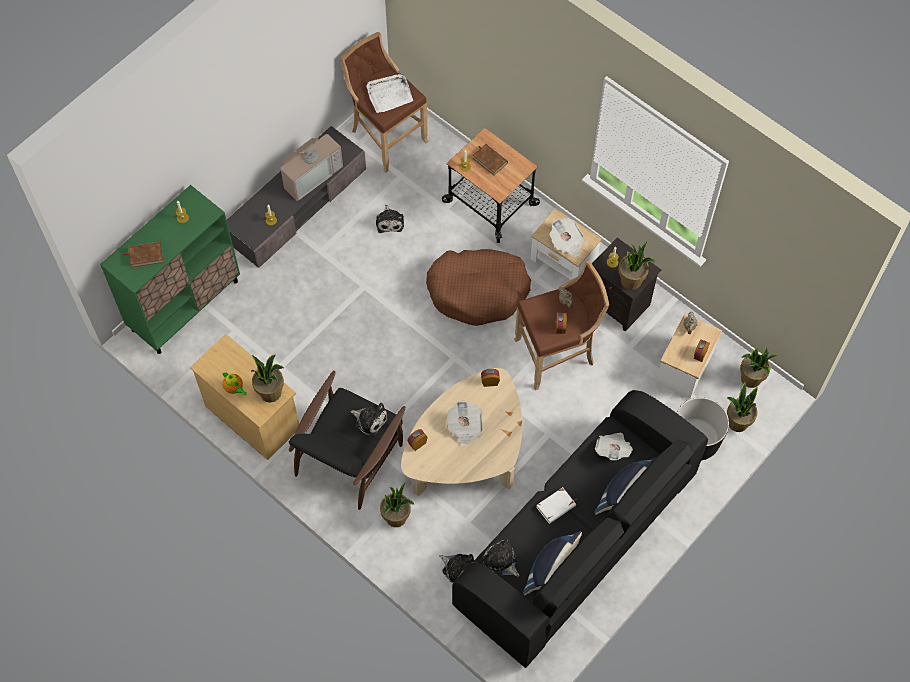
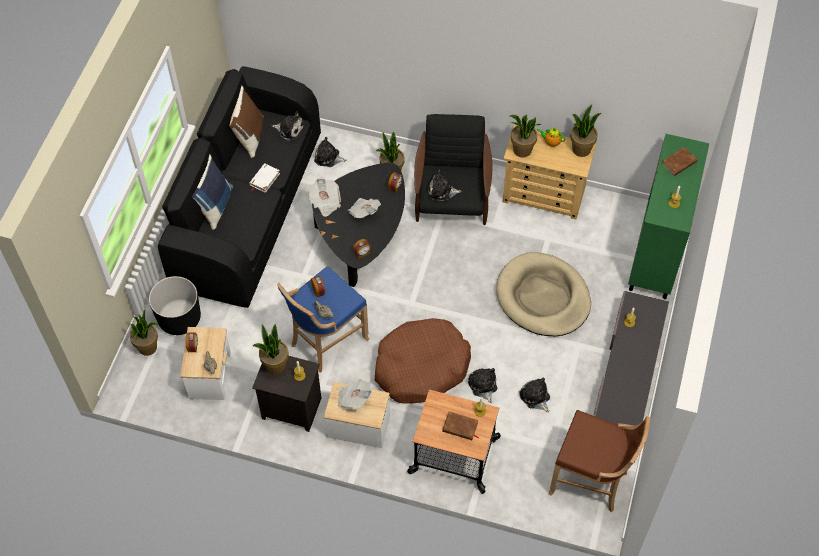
camera: 155 degrees right, 5 degrees down
(311, 174) = (624, 379): television -> none
(324, 309) = (543, 297): none -> beige dog bed
(389, 94) = (592, 445): white tray -> none
(431, 250) = (483, 386): none -> plush toy
(467, 452) = (362, 236): beige coffee table -> black coffee table
(550, 572) = (249, 136): blue pillow -> brown pillow
(557, 354) = (326, 341): brown stool -> blue stool
(613, 450) = (237, 235): newspaper -> newspaper (325, 202)
(751, 379) = (147, 389): potted plant -> potted plant (581, 149)

